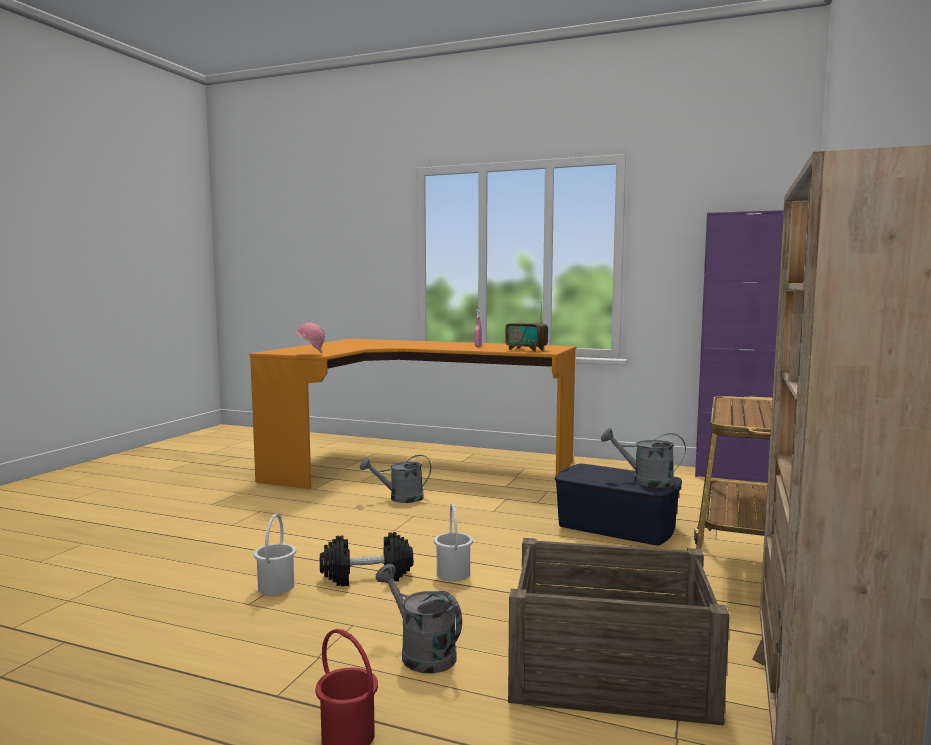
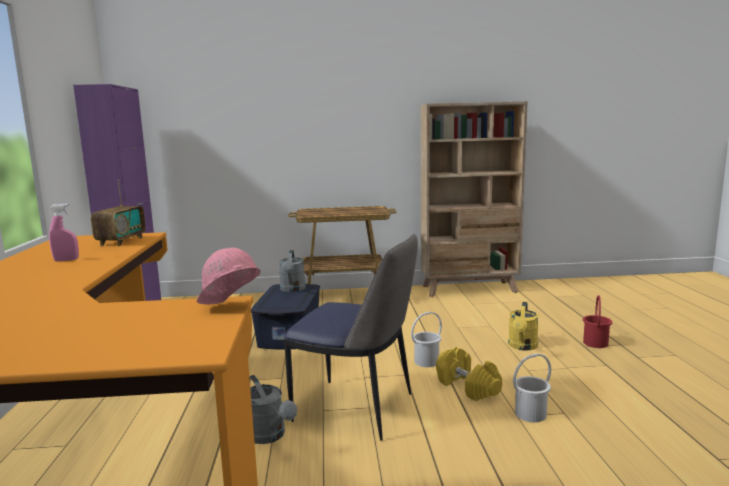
camera: 115 degrees left, 5 degrees up
(366, 576) = (468, 387): black dumbbell -> yellow dumbbell
(398, 526) = (357, 409): none -> chair
(421, 653) = (522, 347): grey watering can -> yellow watering can
(611, 669) = (474, 314): crate -> none

